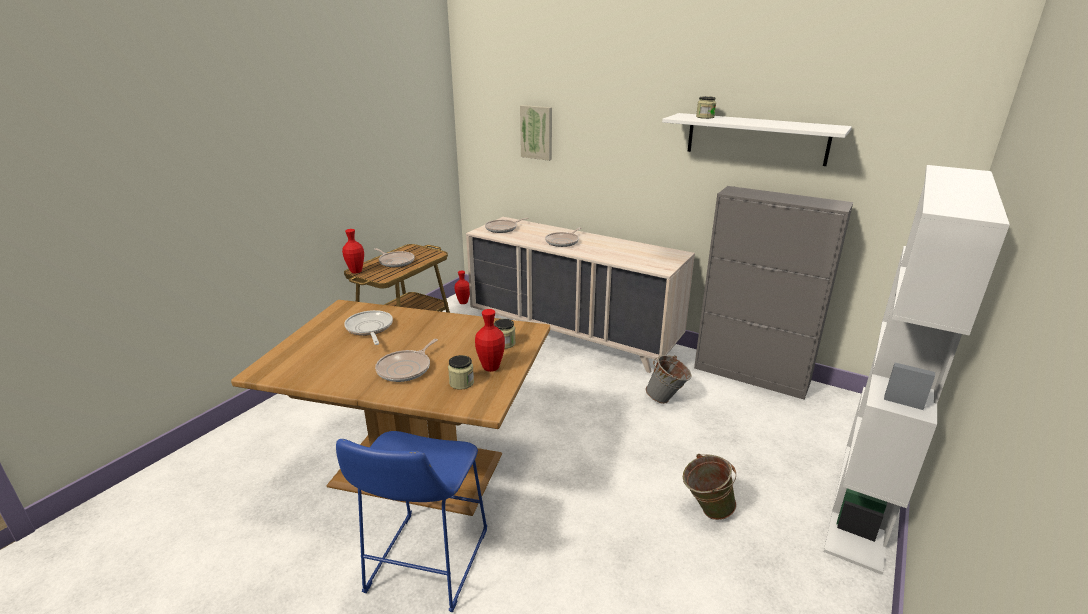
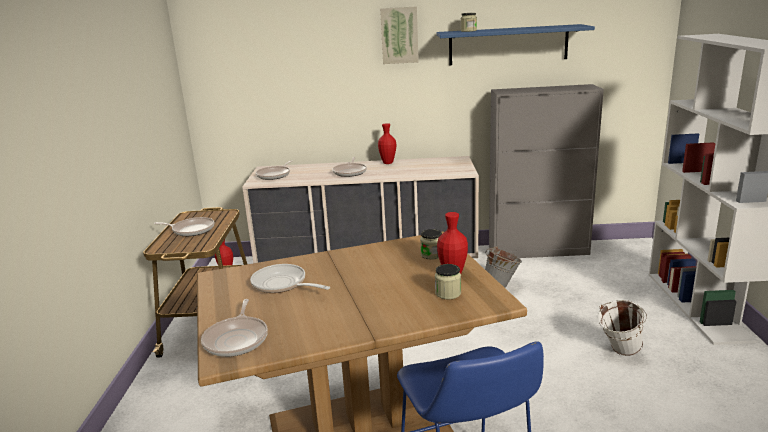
camera: 30 degrees left, 5 degrees down
(356, 271) = (160, 249): red vase -> red vase (388, 163)
(406, 368) = (378, 301): frying pan -> frying pan (237, 339)
(537, 132) = (288, 71): picture -> picture (399, 35)
(705, 511) = (618, 352): green bucket -> white bucket
(756, 138) = (508, 45): white shelf -> blue shelf

